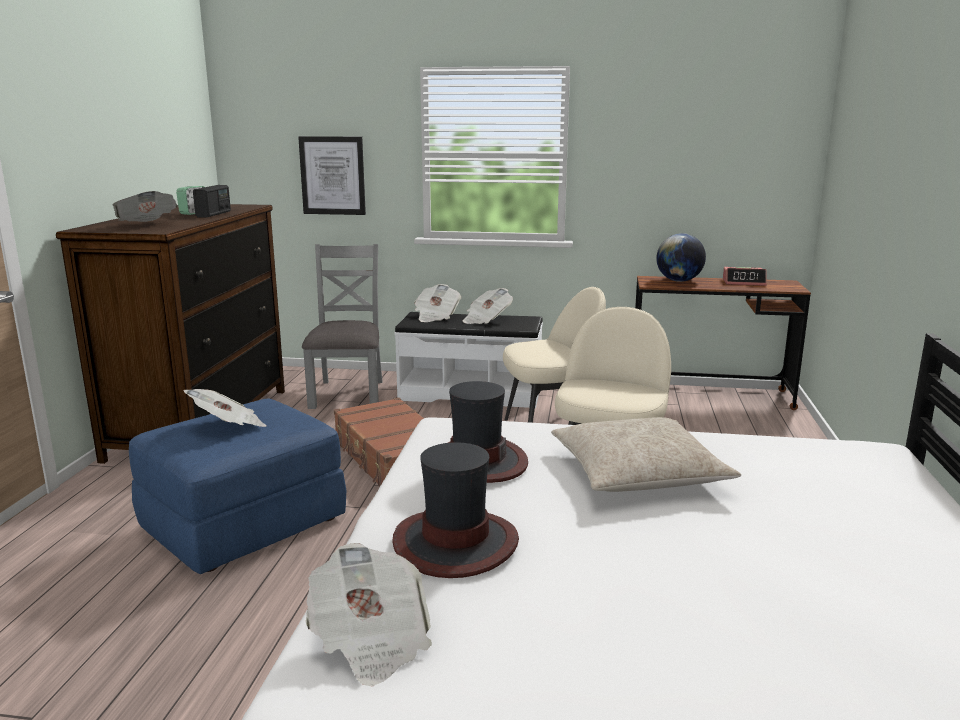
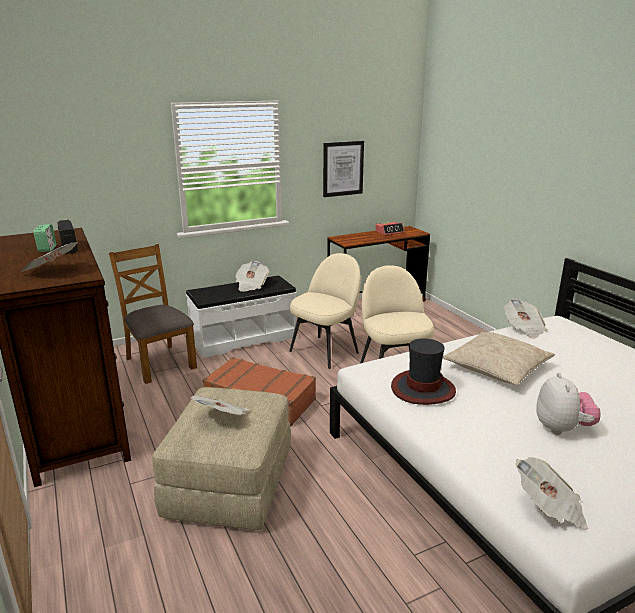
camera: 35 degrees left, 5 degrees up
(243, 525) = (230, 485): blue ottoman -> beige ottoman
(332, 175) = (103, 193): picture -> picture (343, 168)
(348, 394) = (159, 363): grey chair -> brown chair
(436, 316) = (213, 290): newspaper -> newspaper (524, 329)
(455, 543) = (493, 440): hat -> none
(589, 571) = (562, 428): none -> plush toy
(679, 281) = (356, 237): globe -> none

